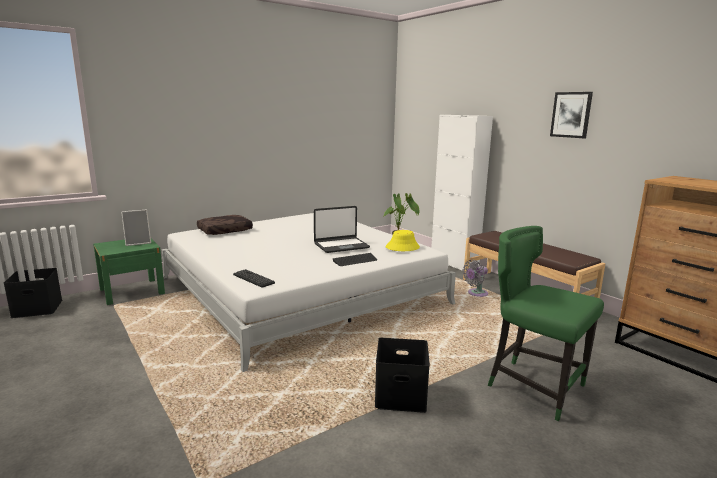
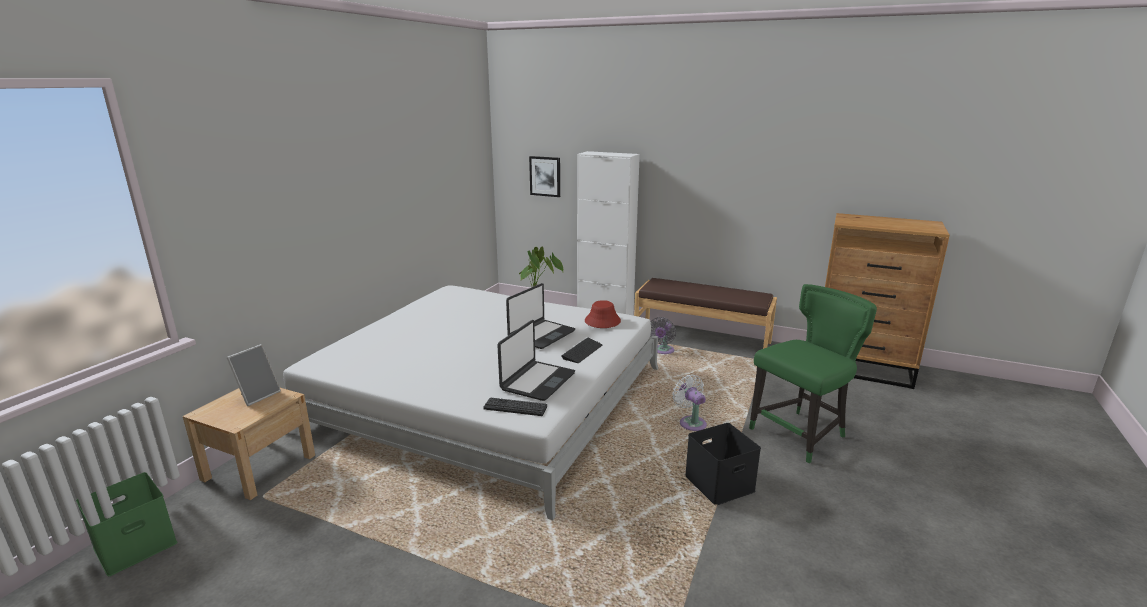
camera: 30 degrees left, 5 degrees up
(38, 308) = (136, 544): black storage box -> green storage box
(132, 291) = (259, 467): green nightstand -> beige nightstand
(225, 231) = (364, 346): brown pillow -> none
(293, 269) = (537, 381): none -> laptop
(402, 247) = (602, 321): yellow hat -> red hat
(434, 346) = (691, 422): none -> white fan
(533, 386) = (801, 434): green chair -> green chair turned 135 degrees clockwise
(571, 115) = (732, 155): picture -> picture (545, 176)

